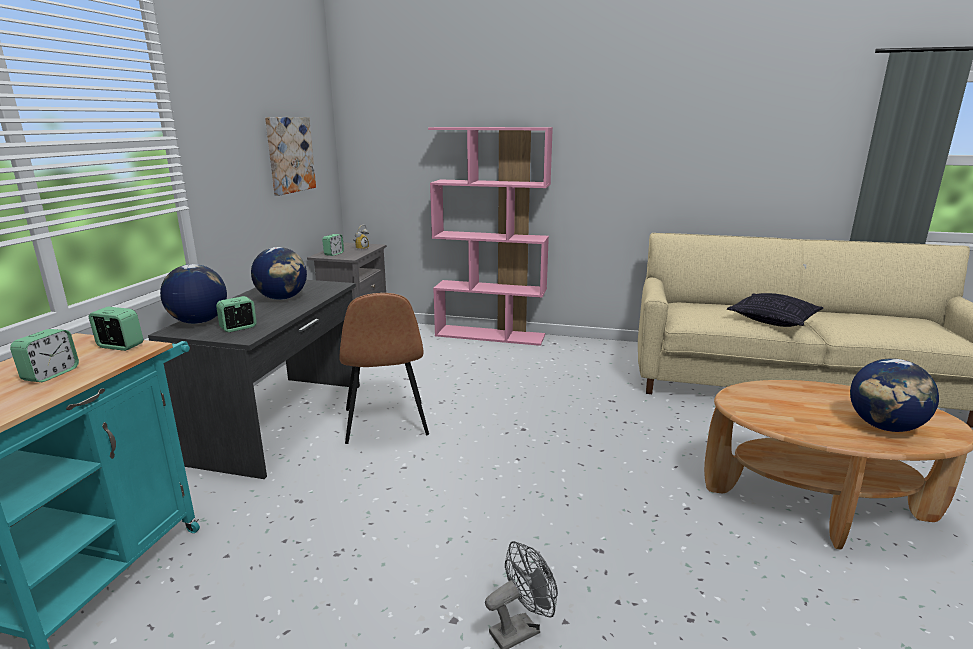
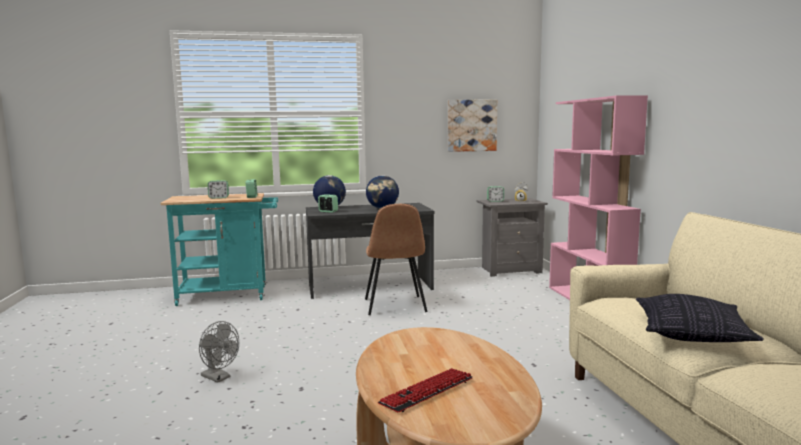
camera: 65 degrees right, 10 degrees down
(385, 423) = (395, 306): brown chair -> brown chair turned 60 degrees counterclockwise
(884, 427) = (427, 392): globe -> keyboard

